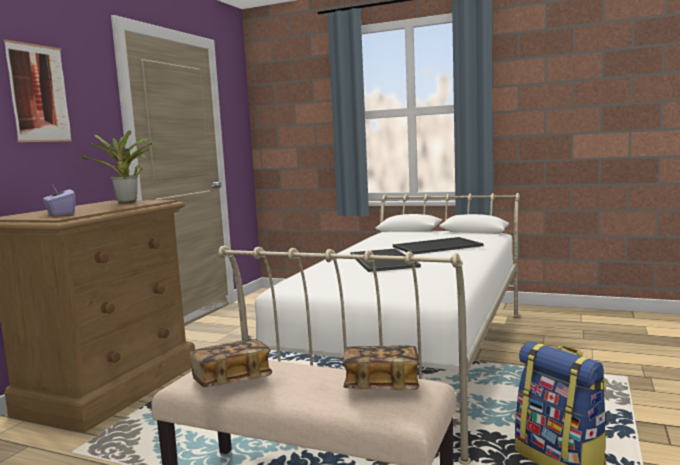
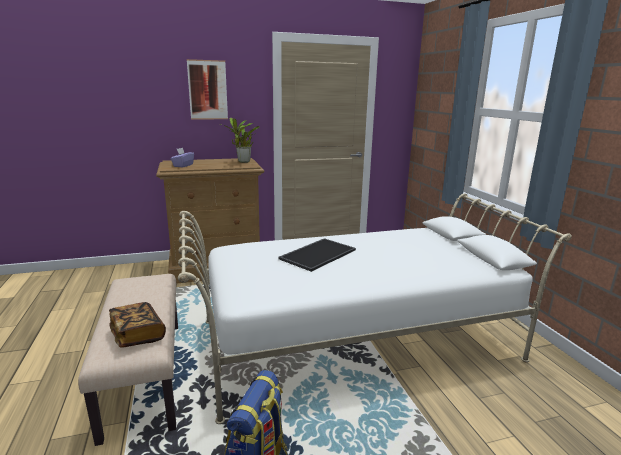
camera: 50 degrees right, 10 degrees up
(231, 380) = (127, 290): book -> none
(437, 246) = (392, 259): tray -> none

